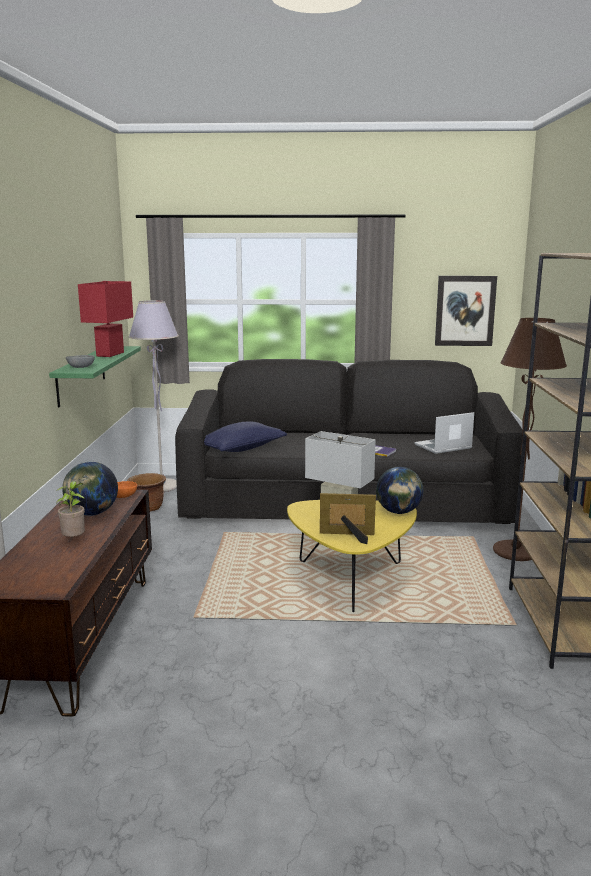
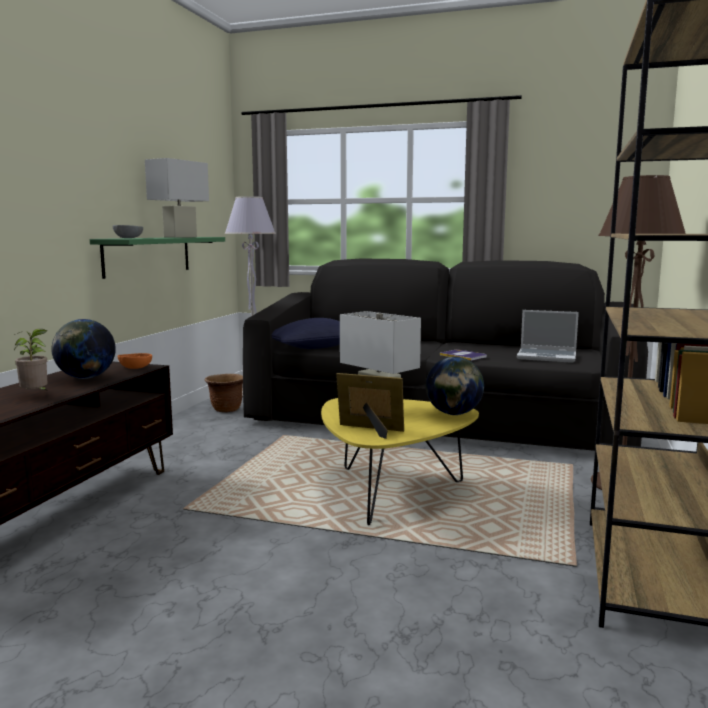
camera: 15 degrees right, 5 degrees down
(110, 354) = (180, 237): red table lamp -> white table lamp
(443, 447) = (547, 357): laptop -> laptop turned 150 degrees counterclockwise
(465, 311) = (595, 207): picture -> none

